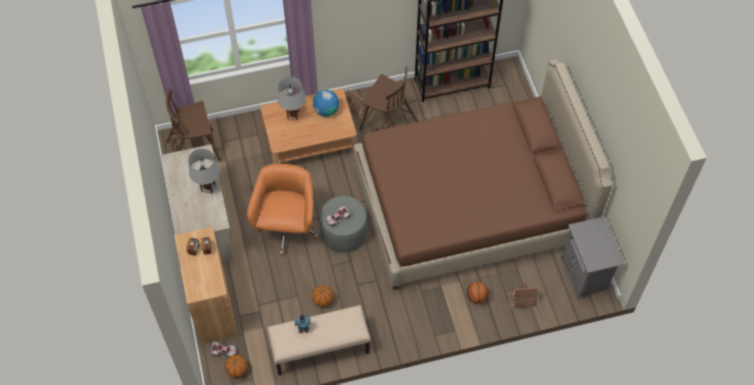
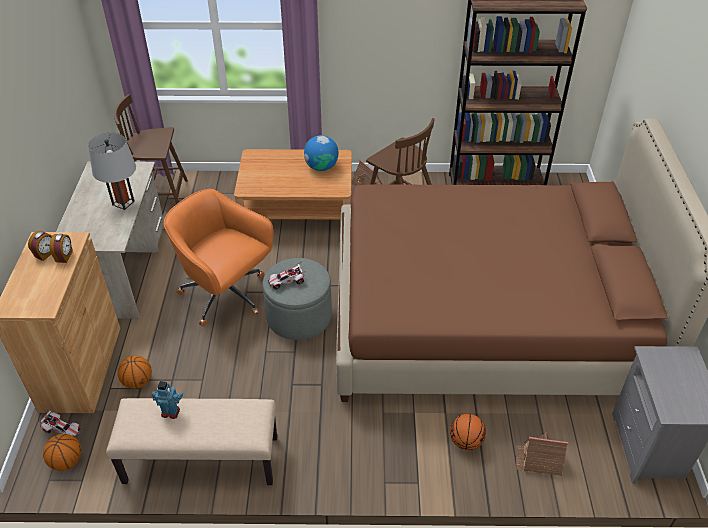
camera: 15 degrees right, 15 degrees down
(287, 228) = (226, 296): orange office chair -> orange office chair turned 75 degrees counterclockwise
(293, 115) = (278, 164): grey table lamp -> none
(323, 300) = (234, 394): basketball -> basketball (138, 382)

